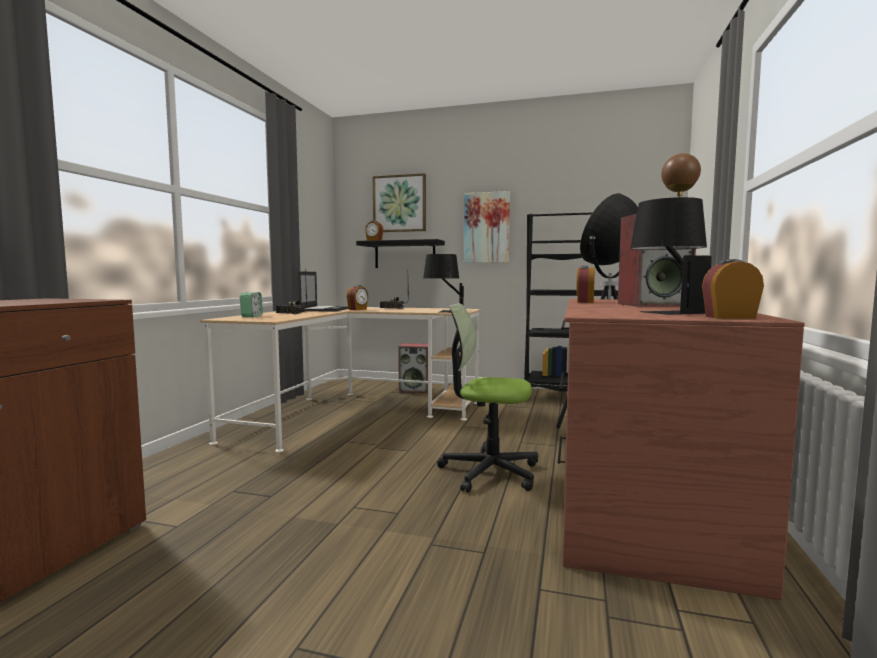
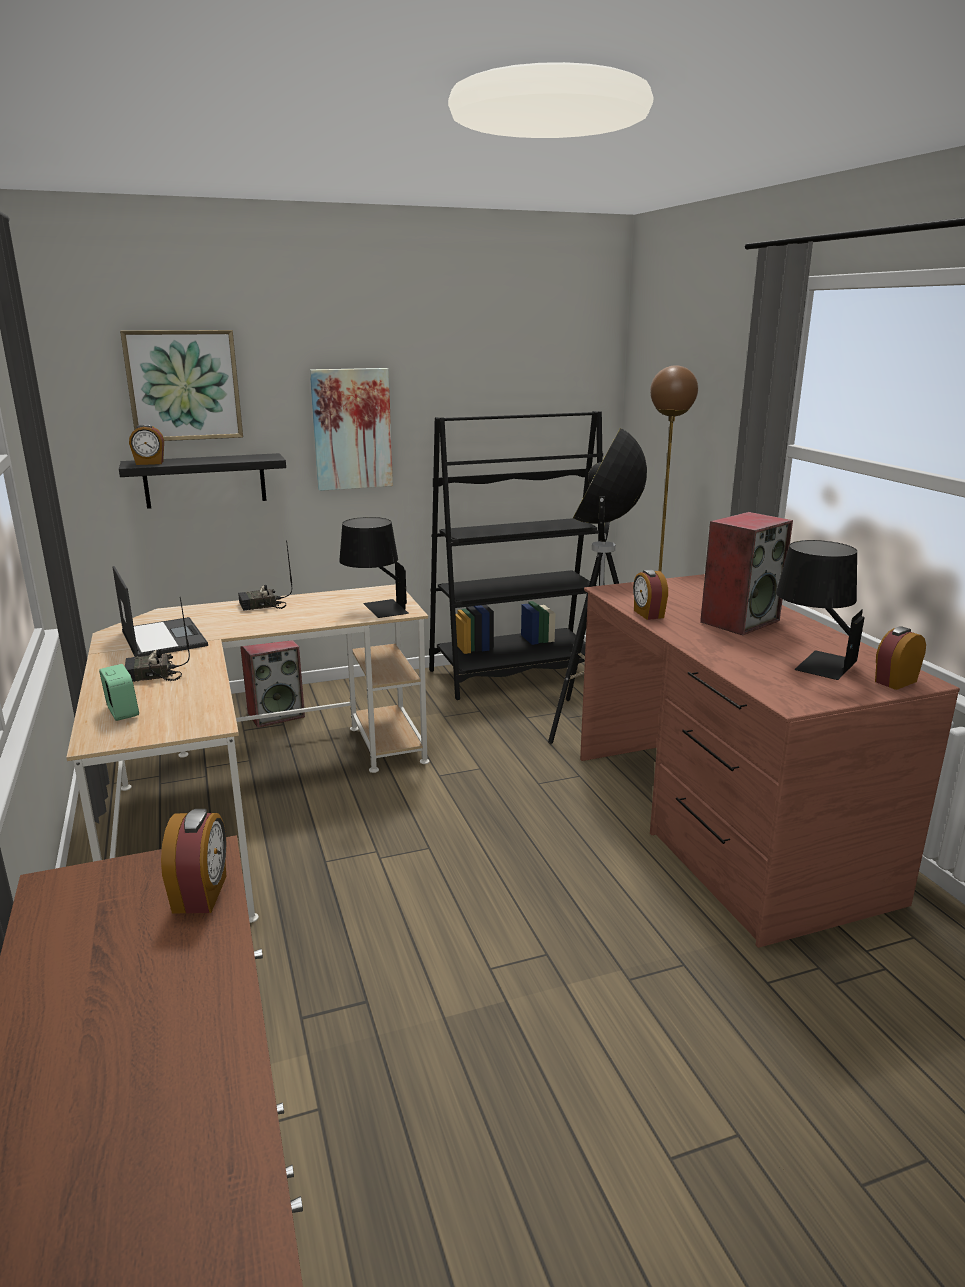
camera: 35 degrees left, 15 degrees up
(358, 309) = (223, 627): alarm clock -> alarm clock (201, 894)
(489, 472) = (562, 848): office chair -> none

